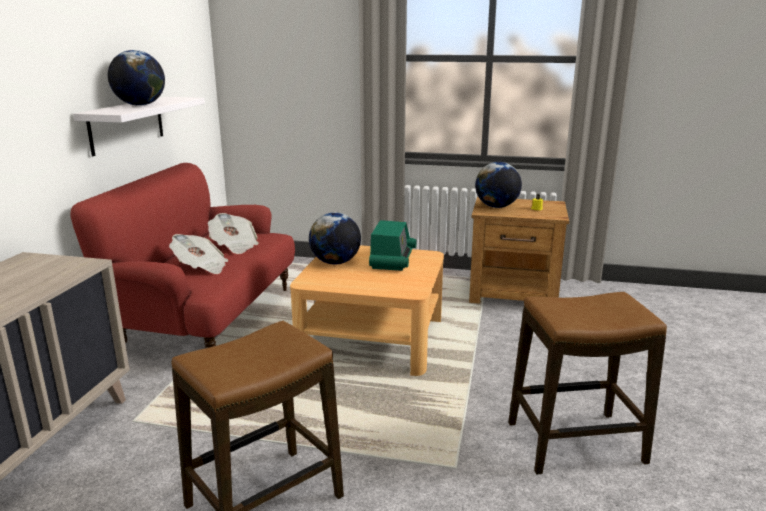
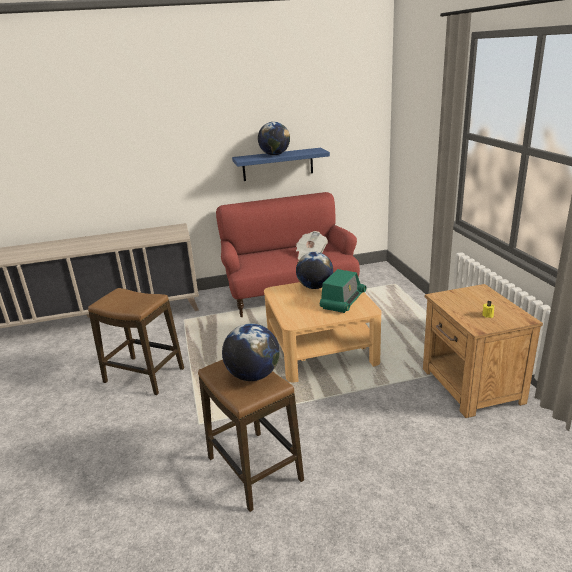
camera: 65 degrees right, 5 degrees up
(127, 124) = (278, 164): white shelf -> blue shelf
(201, 267) = (270, 260): newspaper -> none
(392, 259) = (343, 301): radio -> radio turned 45 degrees counterclockwise
(496, 207) = (464, 298): globe -> globe (253, 375)

